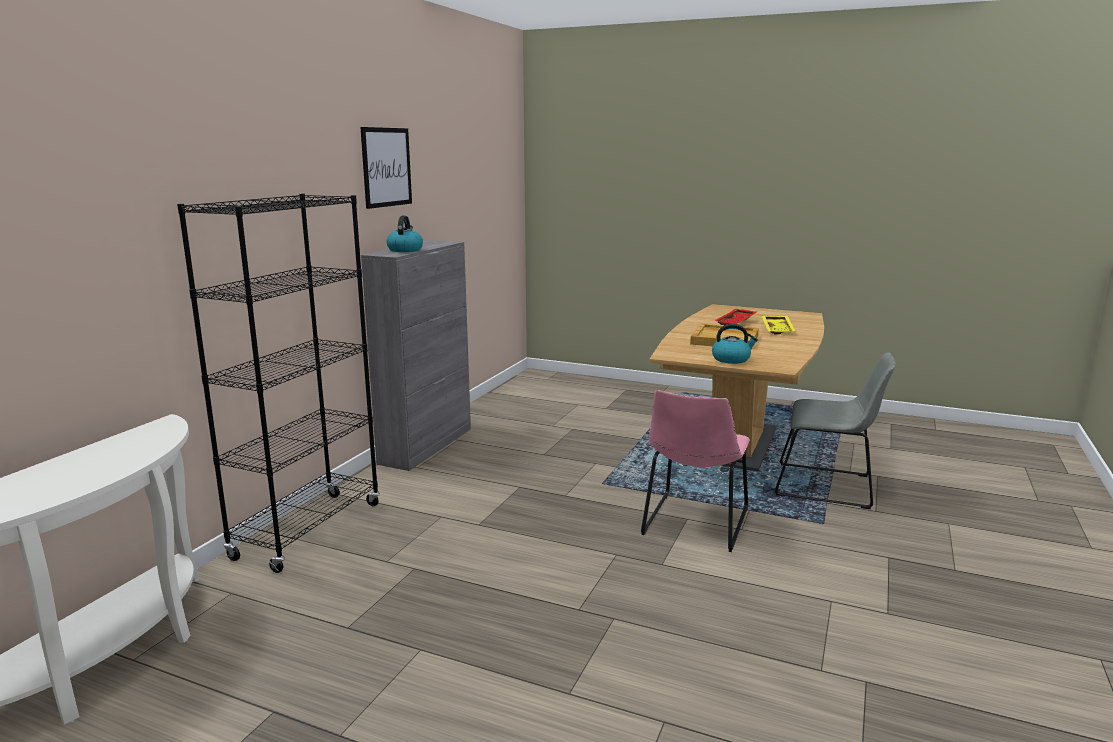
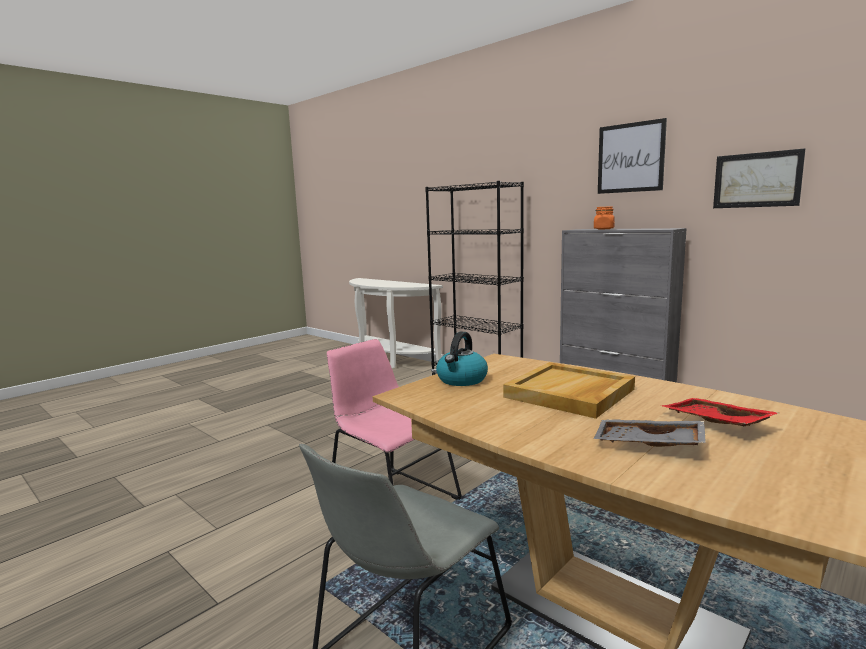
camera: 110 degrees right, 5 degrees down
(405, 250) = (604, 229): kettle -> orange jar
(454, 194) = (756, 180): none -> picture
(778, 330) = (648, 445): yellow tray -> grey tray

